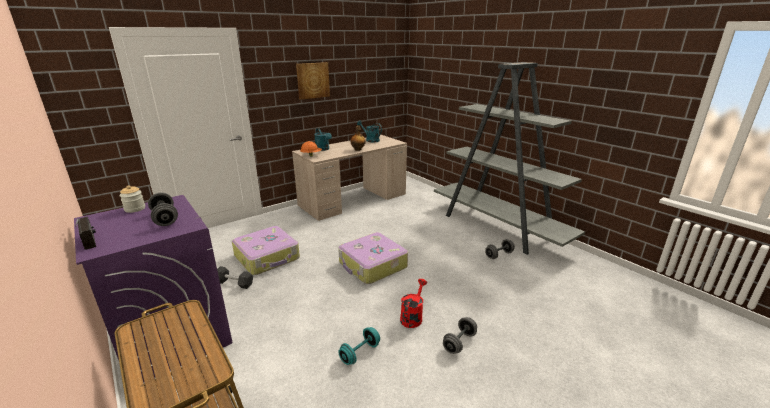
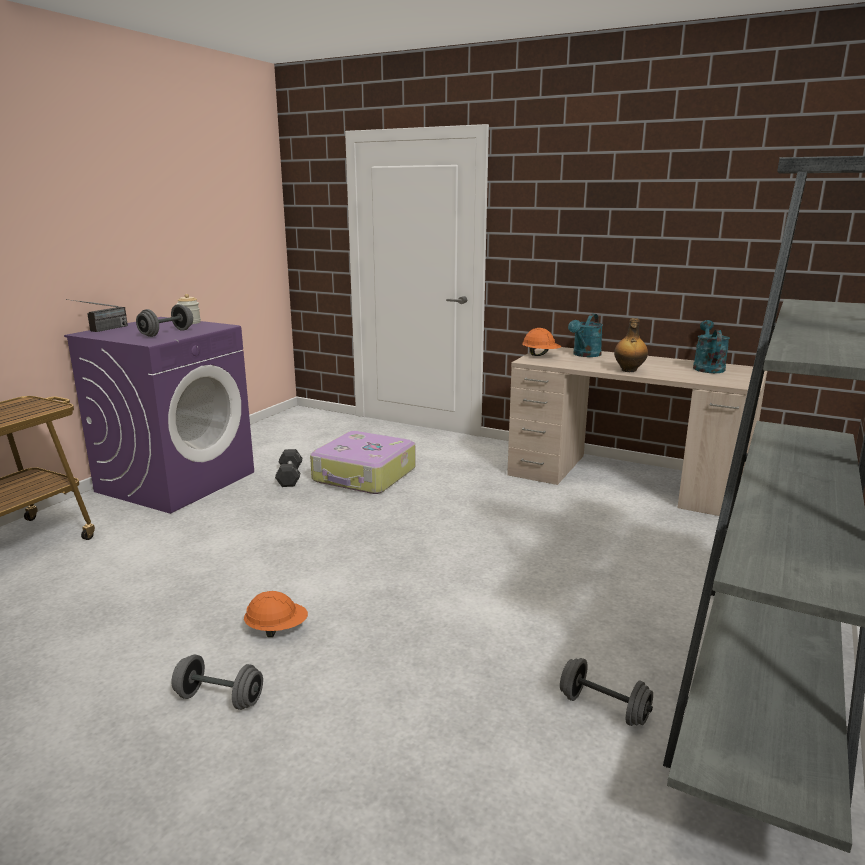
camera: 65 degrees right, 5 degrees down
(312, 80) = (609, 220): picture -> none
(360, 353) = (169, 602): turquoise dumbbell -> none
(372, 265) = (408, 555): suitcase -> none
(412, 316) = (277, 629): red watering can -> orange hard hat

